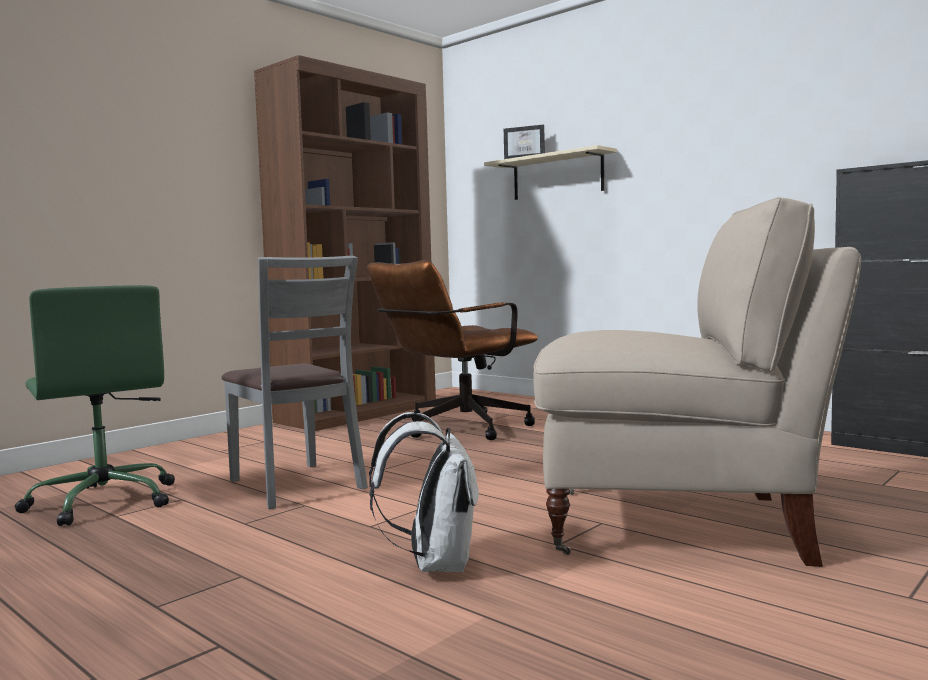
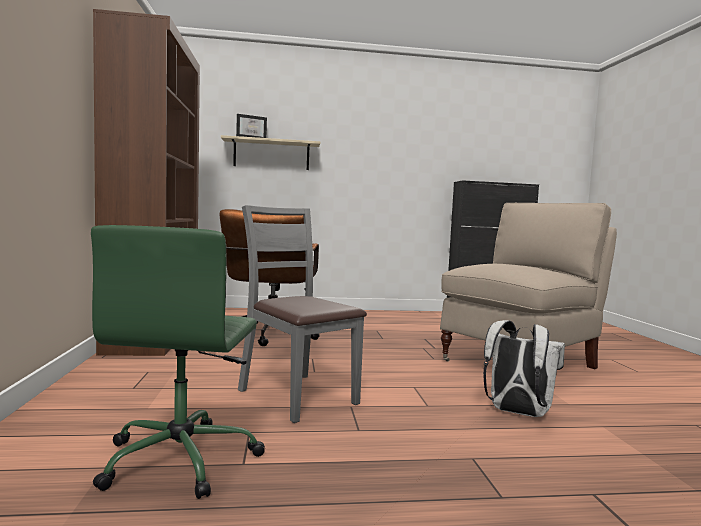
camera: 50 degrees left, 0 degrees up
(103, 501) = (181, 458): green office chair -> green office chair turned 90 degrees clockwise
(296, 485) = (297, 396): grey chair -> grey chair turned 135 degrees counterclockwise

